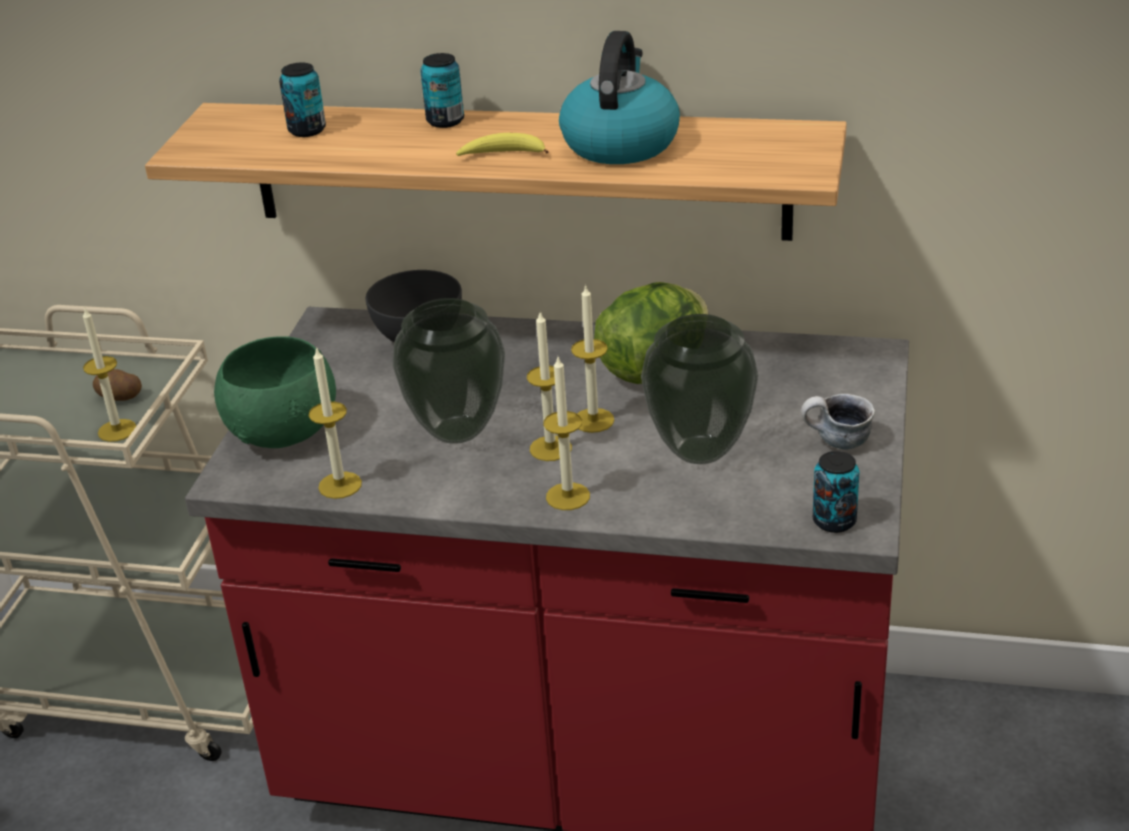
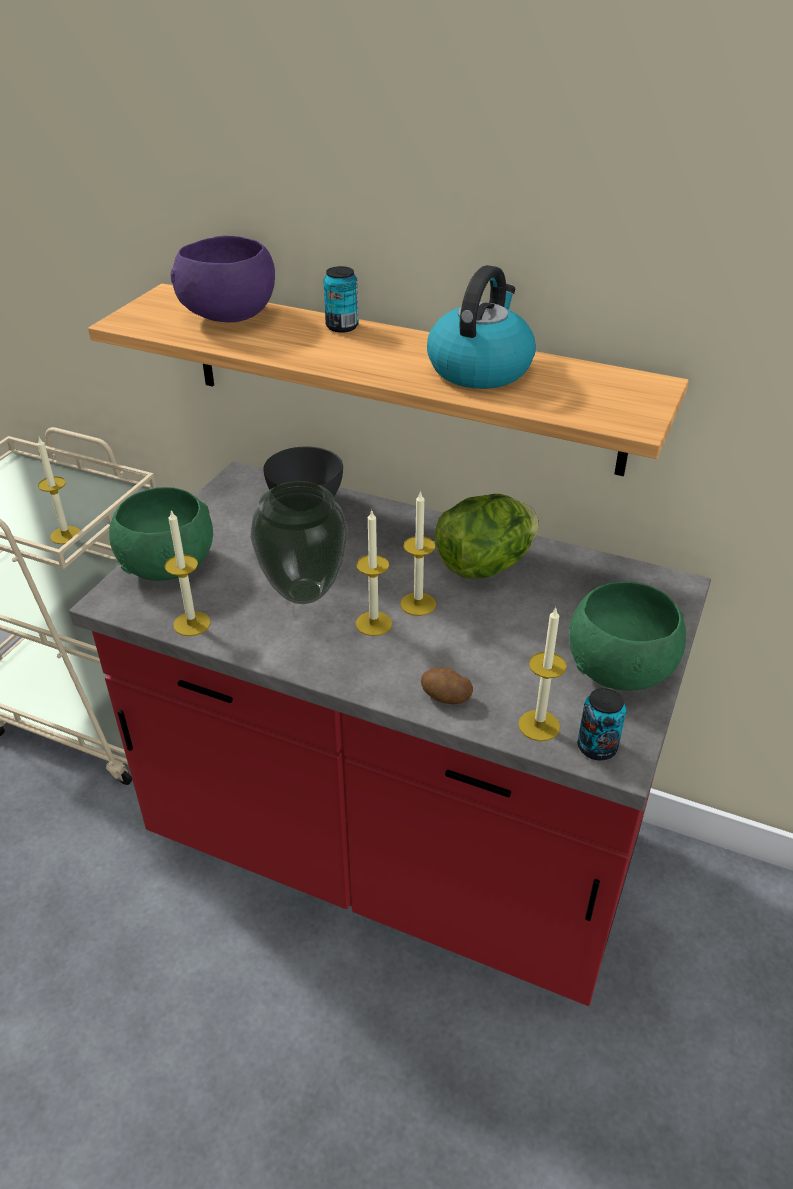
camera: 10 degrees right, 5 degrees up
(119, 397) = (79, 508): potato -> potato (445, 697)
(307, 130) = (228, 318): can -> purple bowl
(503, 155) = (375, 364): banana -> none
(568, 496) = (372, 673): candle -> candle (539, 725)
(698, 452) = (497, 652): vase -> none
(836, 444) = (620, 668): mug -> green bowl

